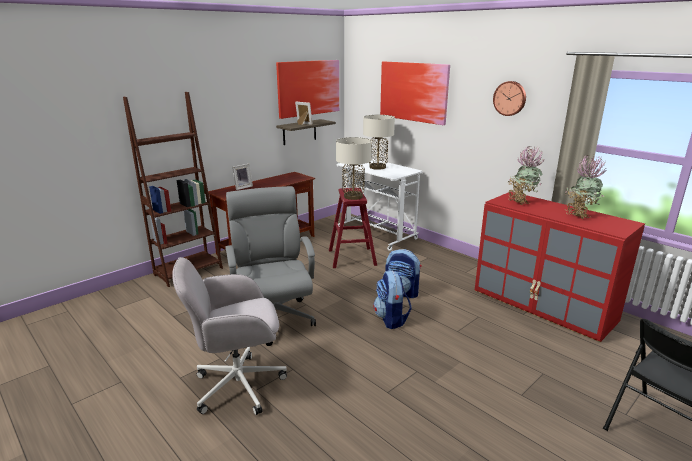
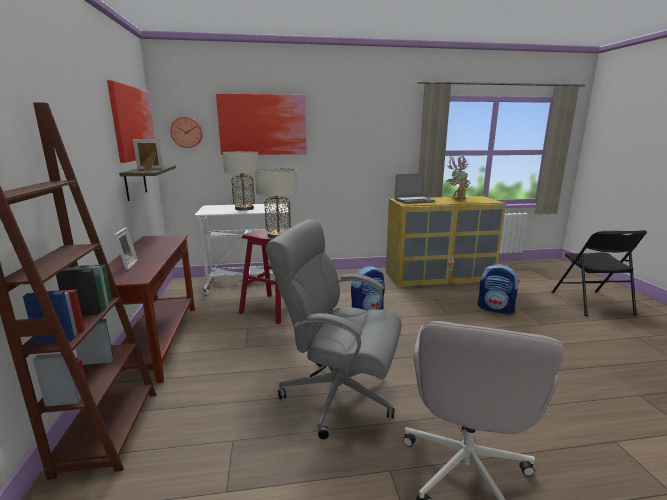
camera: 55 degrees left, 5 degrees down
(391, 319) = (406, 331): backpack -> backpack (496, 309)
(510, 98) = (368, 122): wall clock -> wall clock (187, 132)
(521, 201) = (414, 201): potted plant -> laptop
(543, 306) = (439, 277): red cabinet -> yellow cabinet

